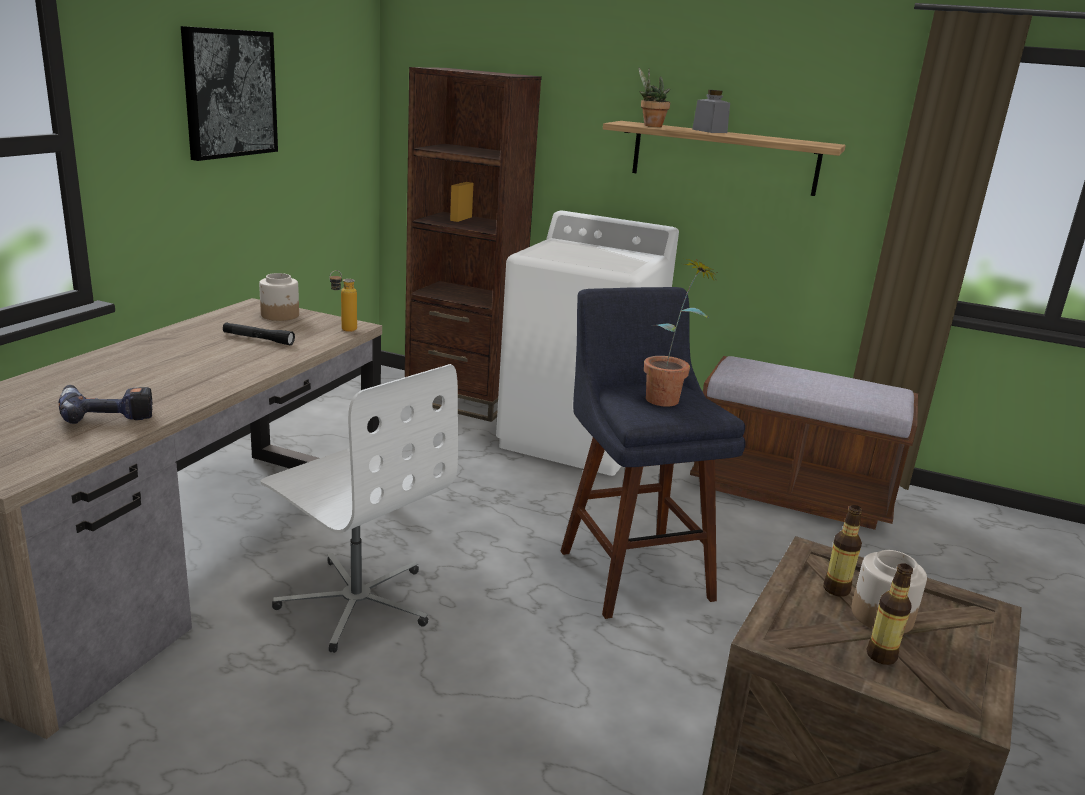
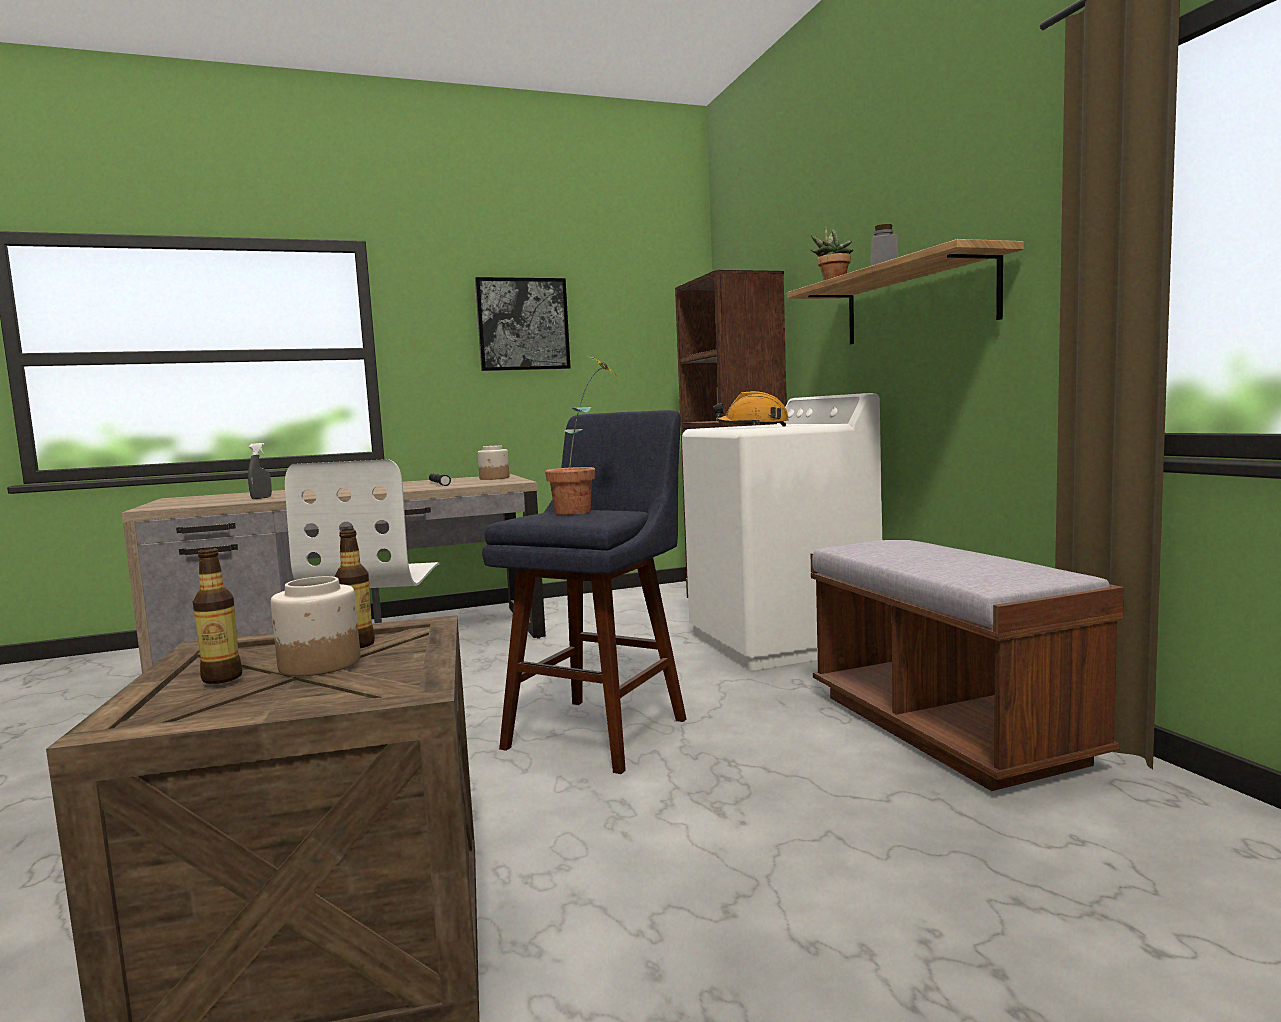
camera: 50 degrees right, 15 degrees down
(107, 413) = (261, 498): power drill -> grey spray bottle
(343, 330) = (501, 482): bottle -> none
(608, 263) = (752, 427): none -> orange hard hat

